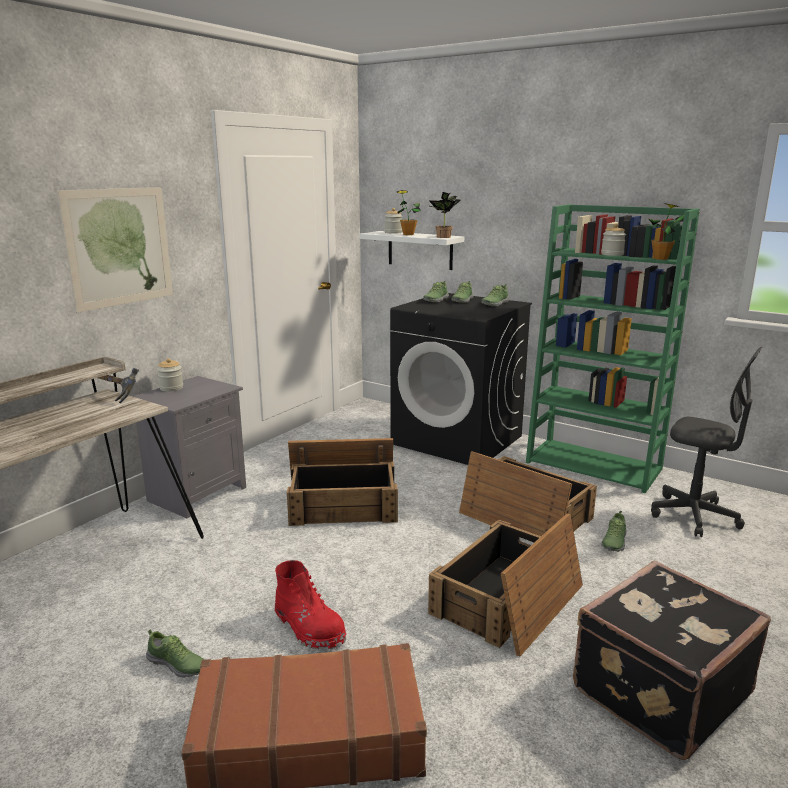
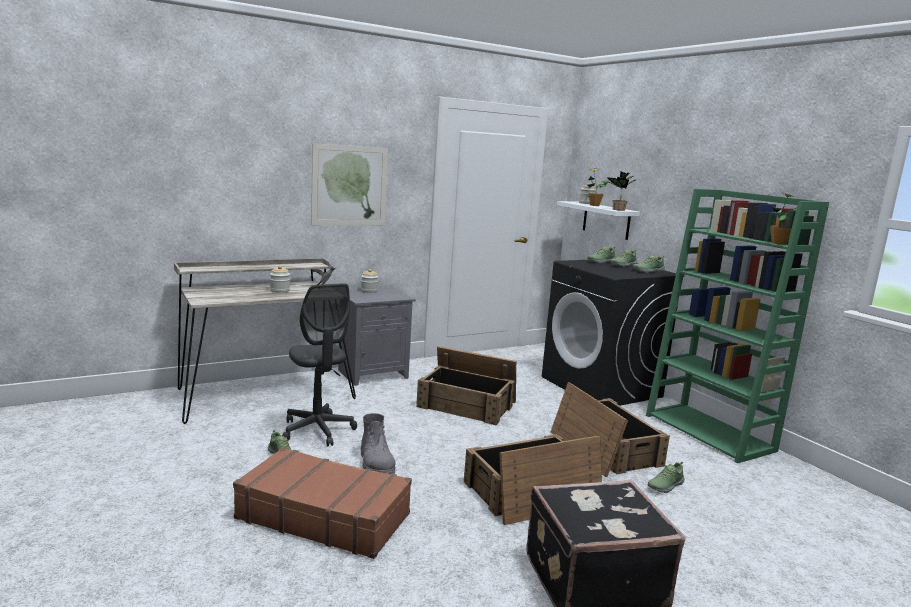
camera: 25 degrees right, 5 degrees down
(309, 628) = (376, 464): red boot -> grey boot
(612, 254) = (740, 236): jar -> jar (280, 291)
(694, 516) = (768, 491): grey office chair -> grey office chair (317, 430)

